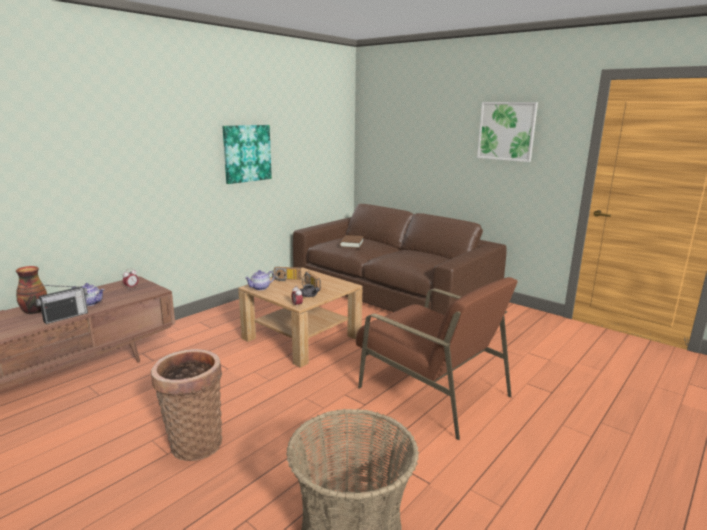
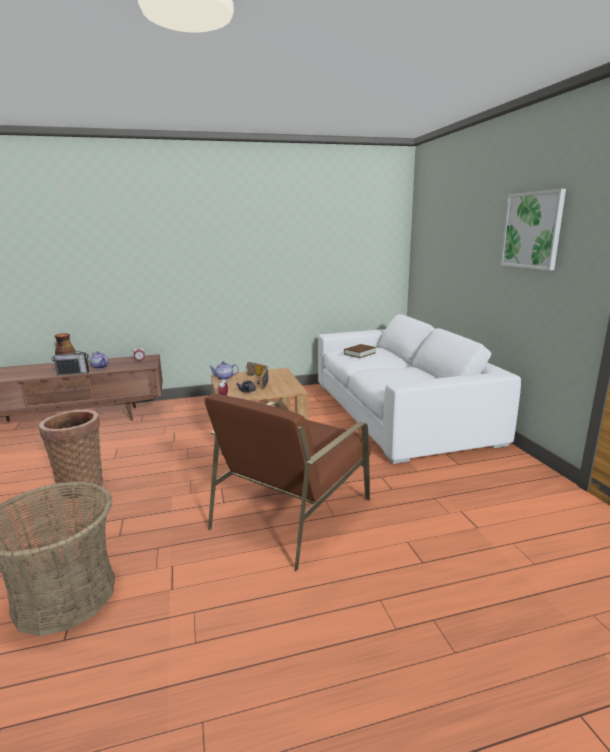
camera: 35 degrees right, 0 degrees up
(247, 153) = (269, 257): picture -> none
(393, 292) = (399, 411): brown sofa -> white sofa
(428, 389) = (295, 509): brown armchair -> brown armchair turned 45 degrees clockwise

